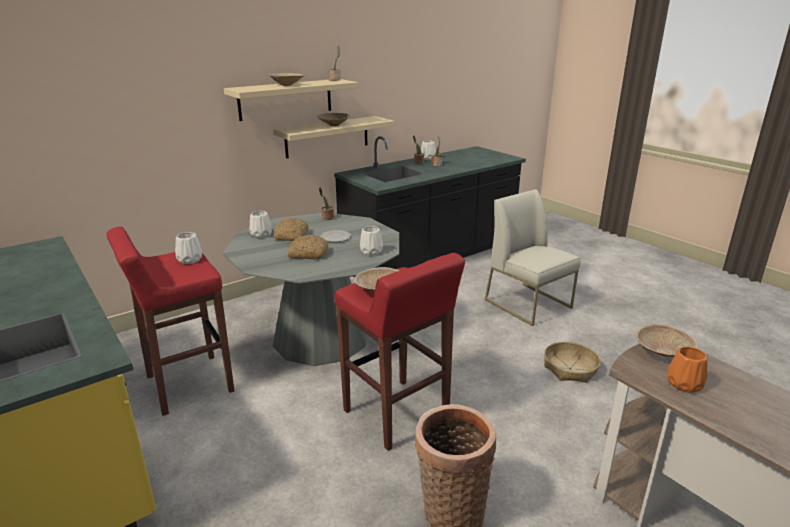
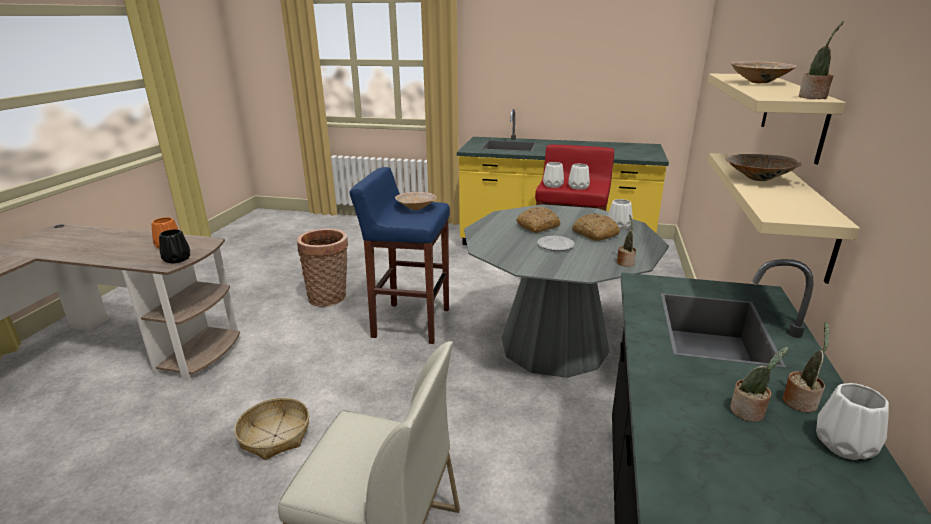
camera: 140 degrees right, 0 degrees up
(371, 252) = (493, 244): white vase -> white vase (552, 185)
(397, 414) = (410, 323): red stool -> blue stool
(662, 352) = (177, 259): beige bowl -> black vase

